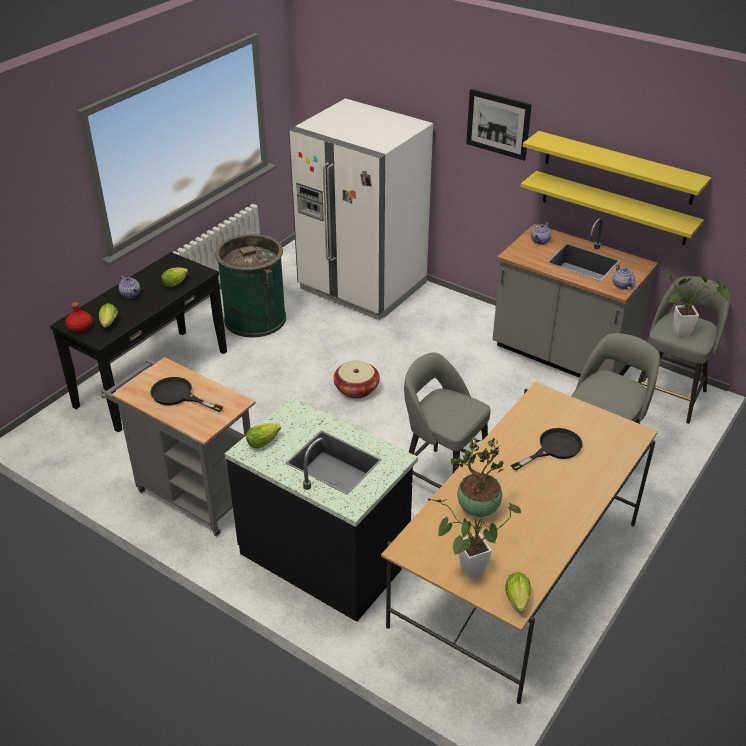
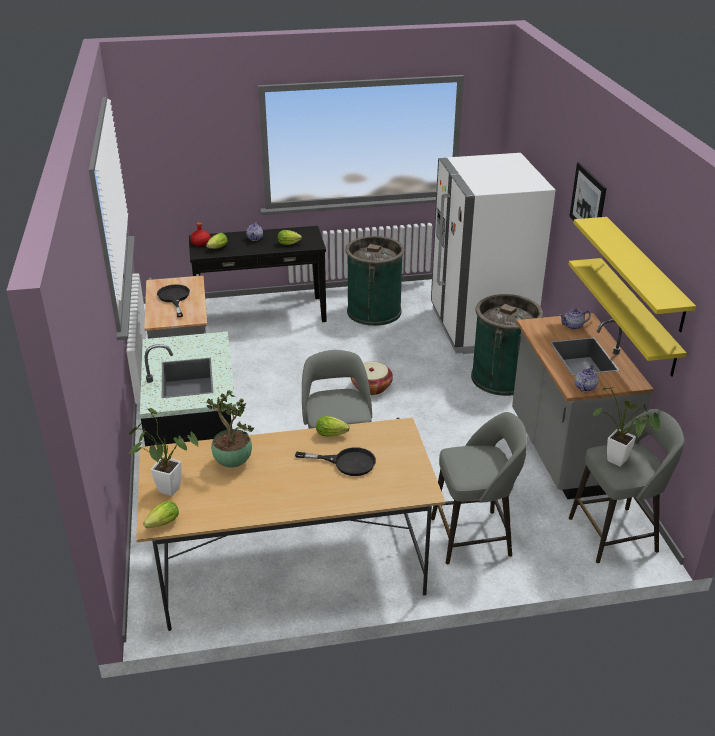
camera: 45 degrees right, 5 degrees down
(264, 441) = (171, 345): lettuce -> lettuce (333, 434)
(439, 322) = (501, 378): none -> green trash can

